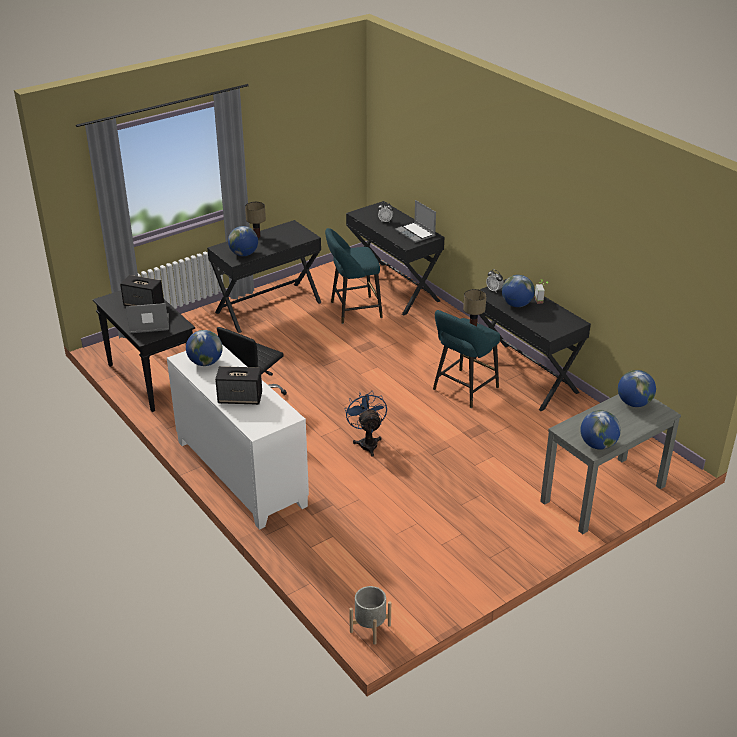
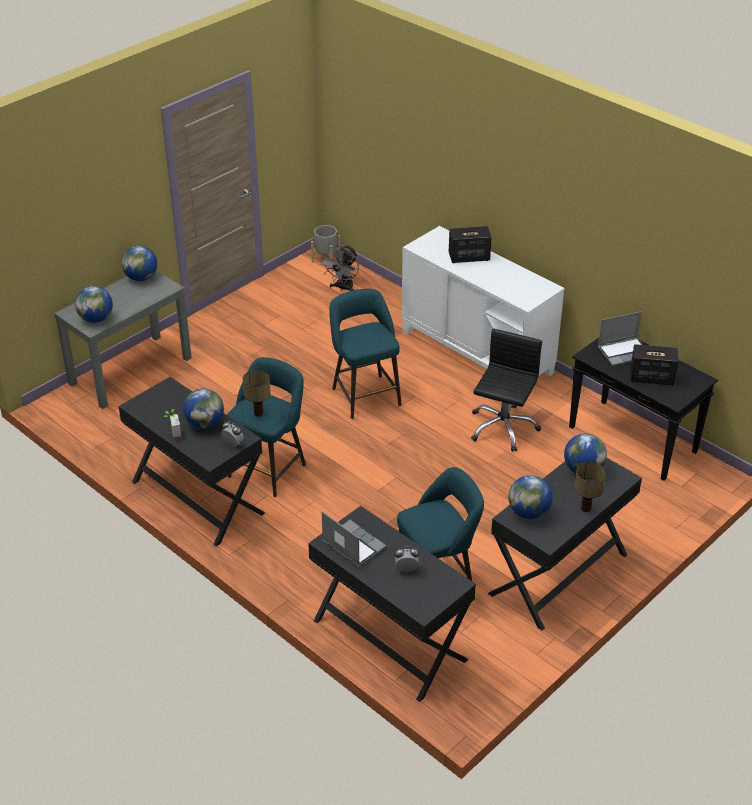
camera: 170 degrees right, 5 degrees up
(205, 363) = (522, 286): globe -> globe (528, 512)
(359, 575) = (343, 288): none -> grey fan
(367, 442) = (365, 395): blue fan -> turquoise stool

